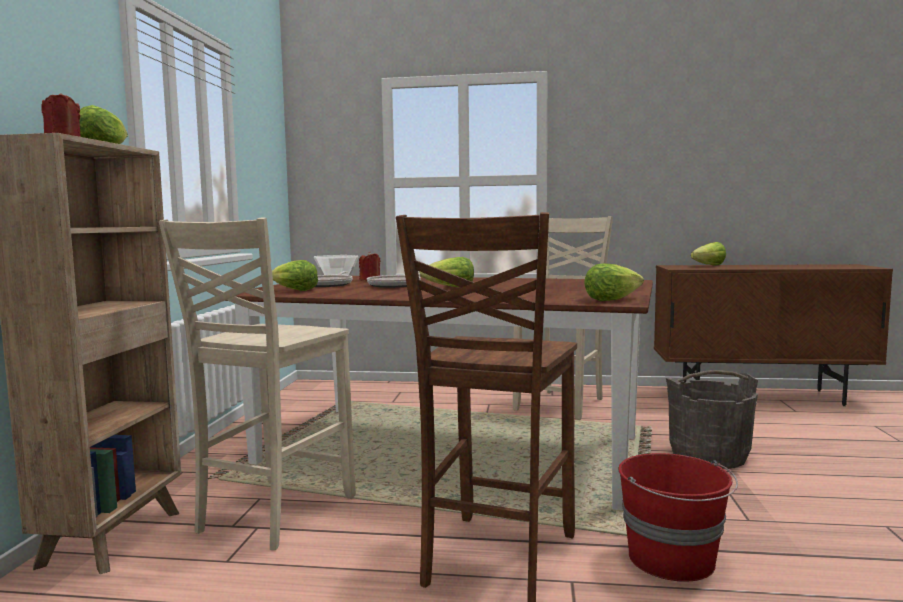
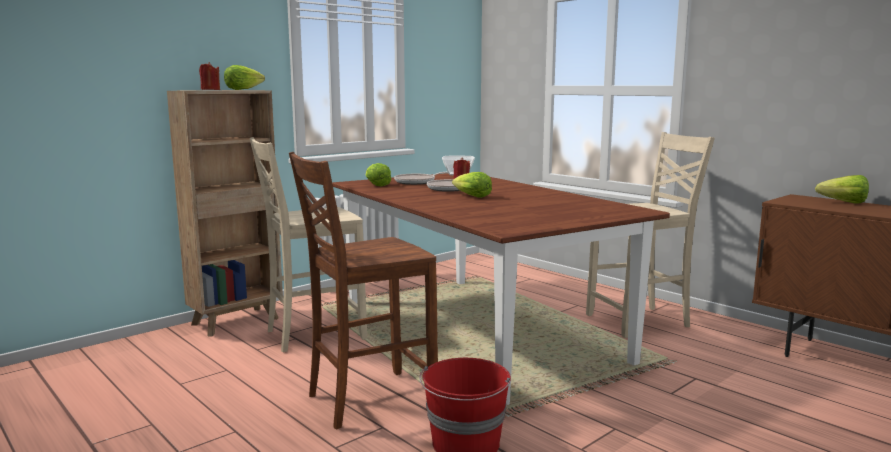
camera: 40 degrees right, 5 degrees up
(611, 300) = (507, 227): lettuce -> none
(708, 455) = (672, 399): grey bucket -> none

